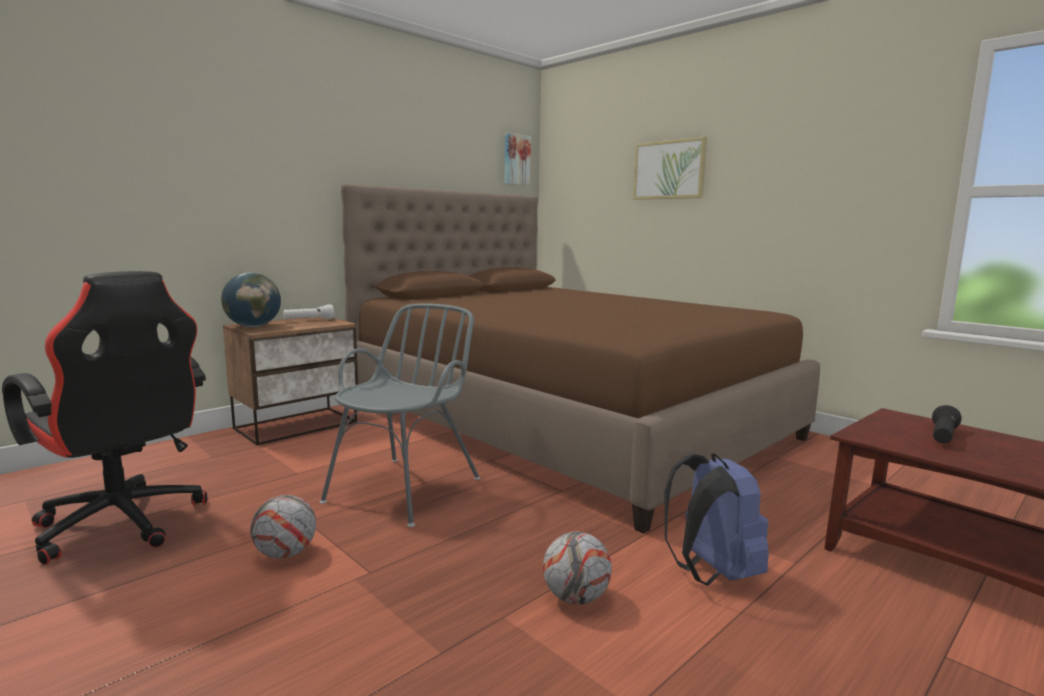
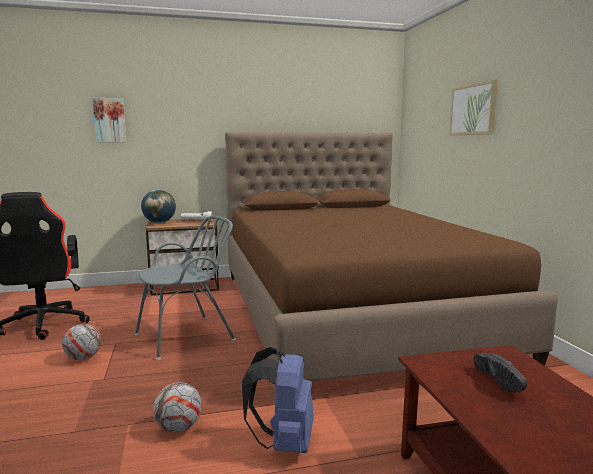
camera: 30 degrees right, 0 degrees up
(516, 160) = (377, 105): picture -> picture (109, 120)
(943, 437) = (503, 381): black flashlight -> black shoe

